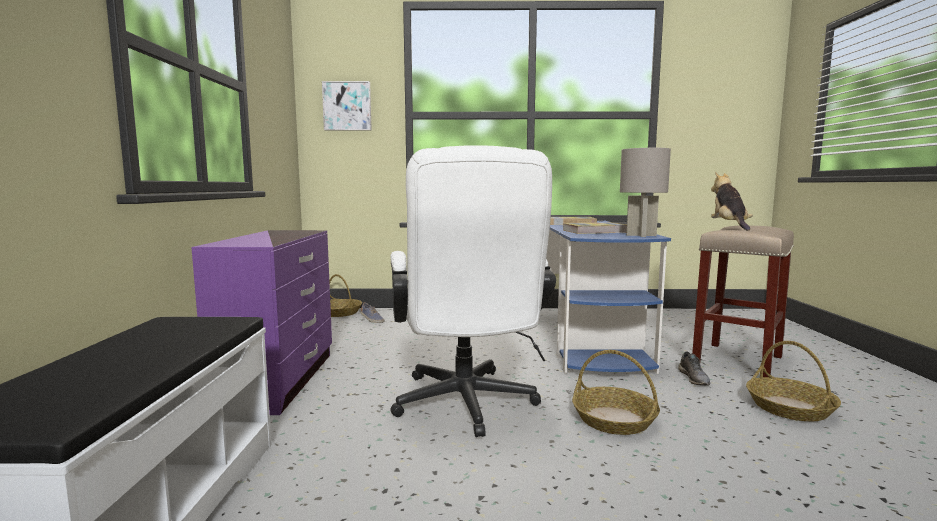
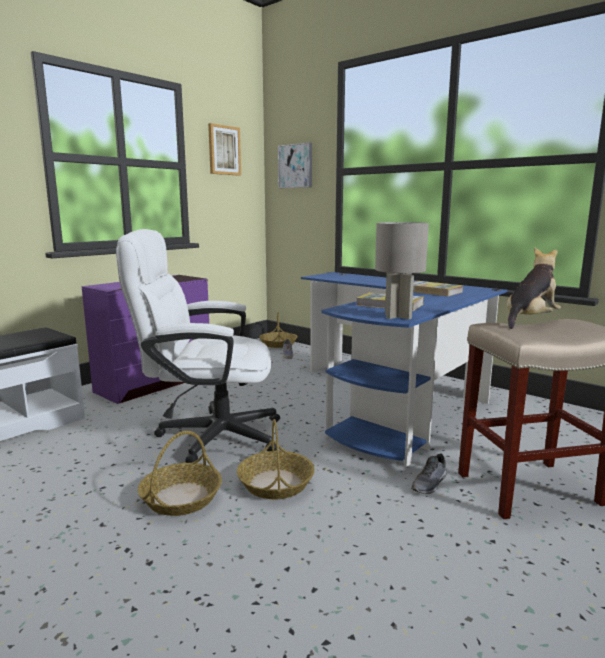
camera: 40 degrees right, 5 degrees up
(271, 77) = (224, 150): none -> picture
(466, 407) = (208, 435): white office chair -> white office chair turned 60 degrees clockwise
(790, 408) = (457, 547): basket -> basket (181, 498)

